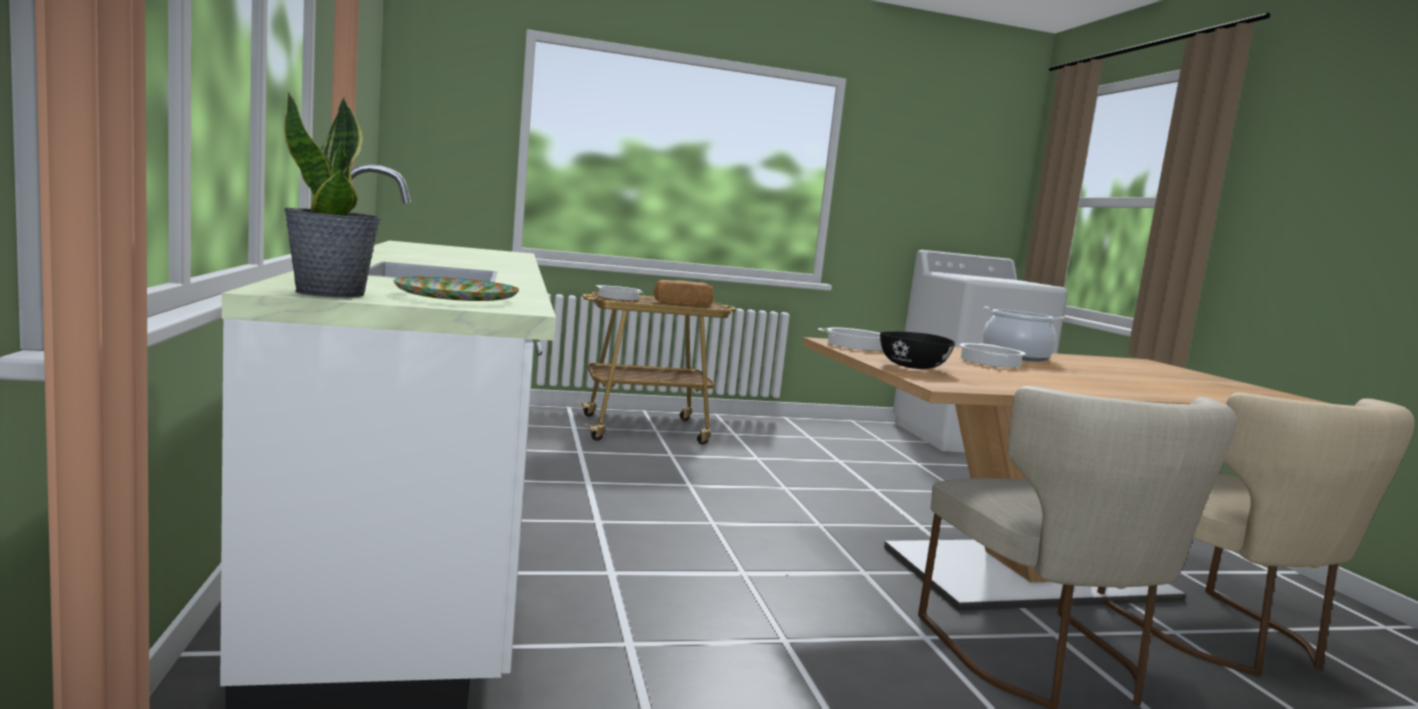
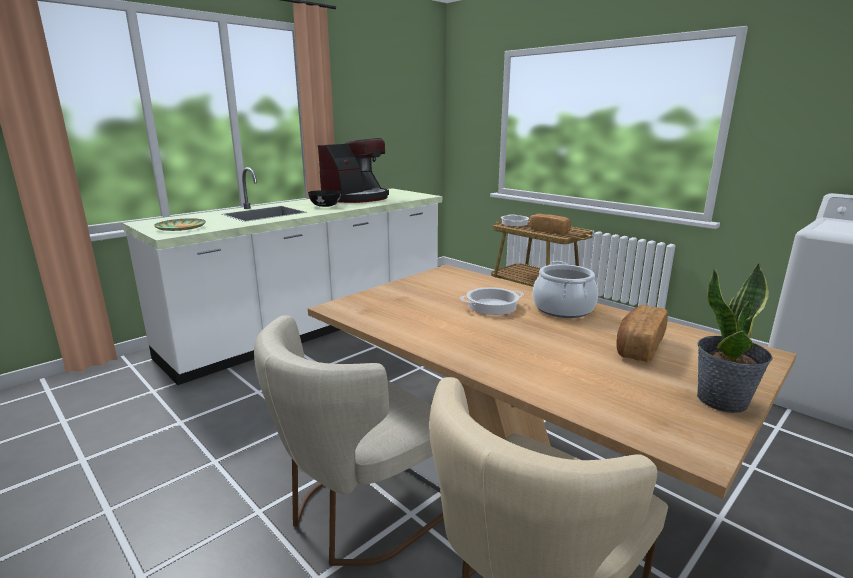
camera: 60 degrees right, 10 degrees up
(331, 293) = (149, 224): potted plant -> potted plant (723, 400)
(435, 253) = (356, 198): none -> coffee machine
(856, 345) = (448, 275): cooking pot -> none
(913, 367) = (390, 295): black bowl -> black bowl (325, 206)
(1125, 369) = (638, 347): none -> bread

